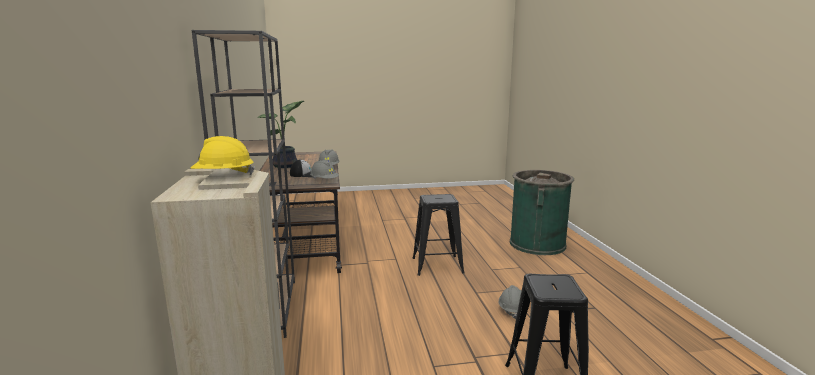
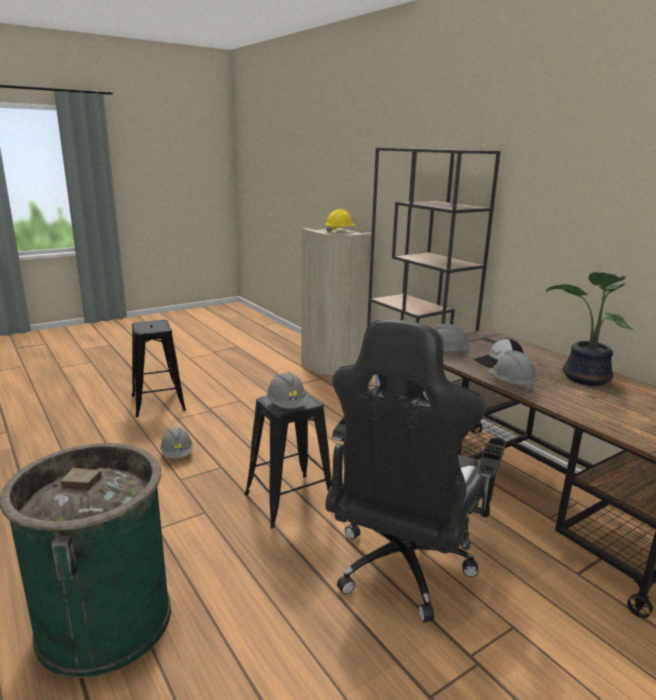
camera: 155 degrees right, 5 degrees up
(400, 237) = (404, 561): none -> black office chair
(442, 196) = (287, 406): none -> grey hard hat

